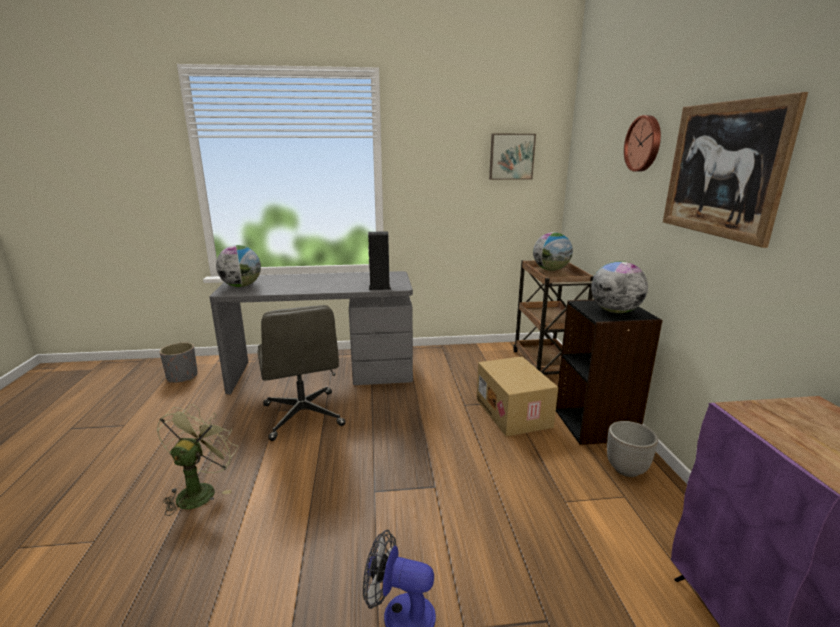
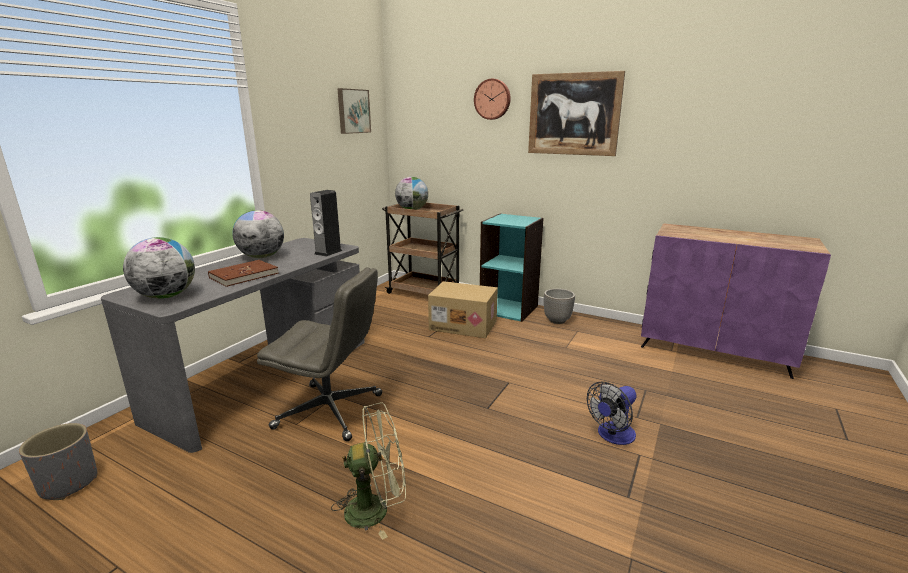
camera: 55 degrees left, 0 degrees up
(200, 490) = (376, 508): green fan -> green fan turned 120 degrees clockwise
(297, 287) = (244, 275): none -> brown book
(595, 424) = (509, 309): black bookcase -> turquoise bookcase
(615, 311) = (517, 220): globe -> globe (261, 257)

